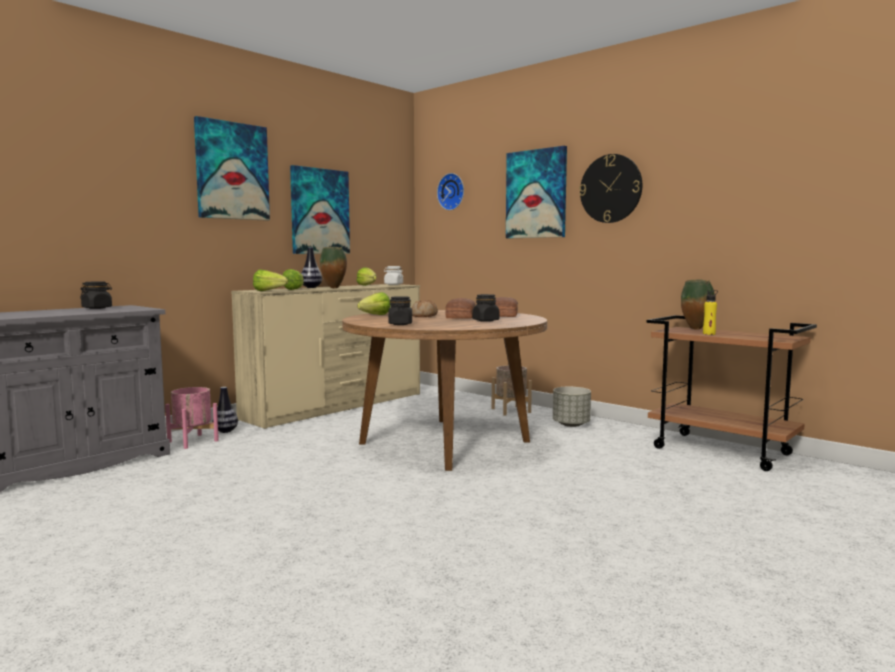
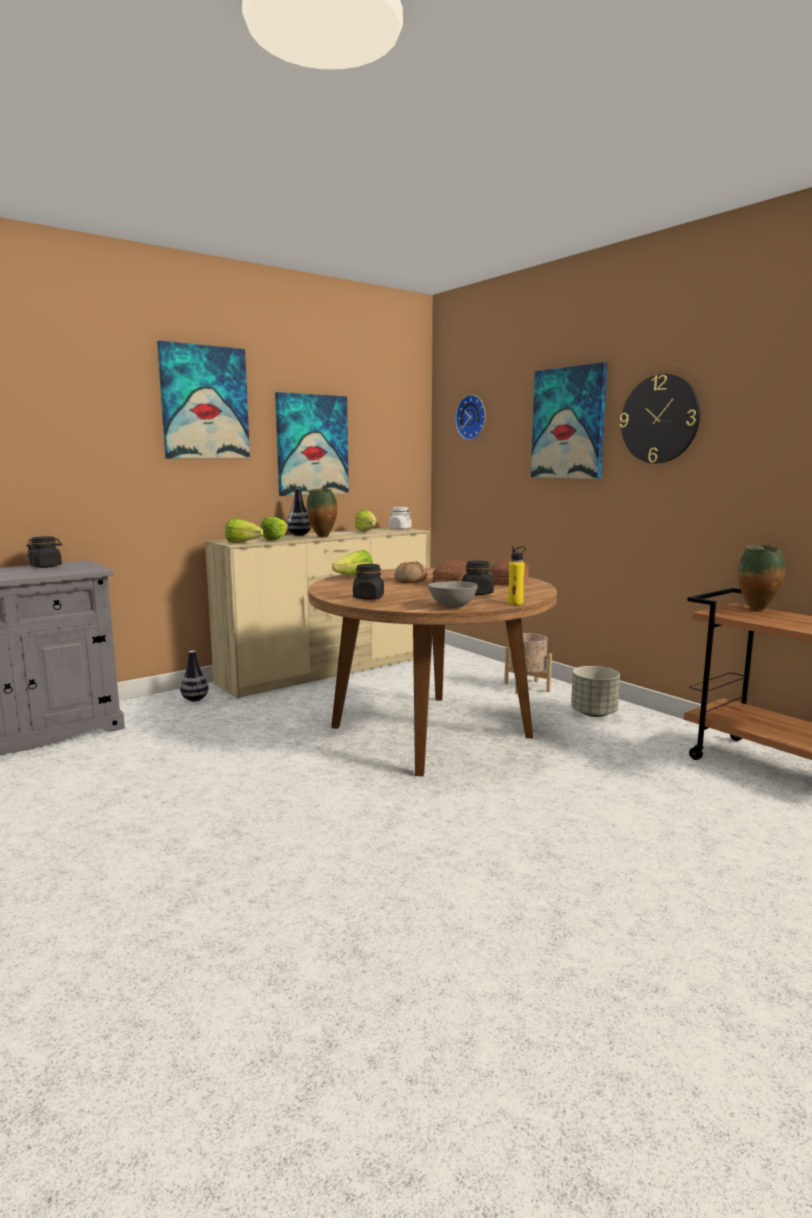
camera: 10 degrees right, 5 degrees up
(193, 441) = (156, 711): pink planter -> none
(473, 327) = (451, 607): none -> grey bowl
(709, 334) = (770, 621): yellow bottle -> yellow bottle (515, 603)

